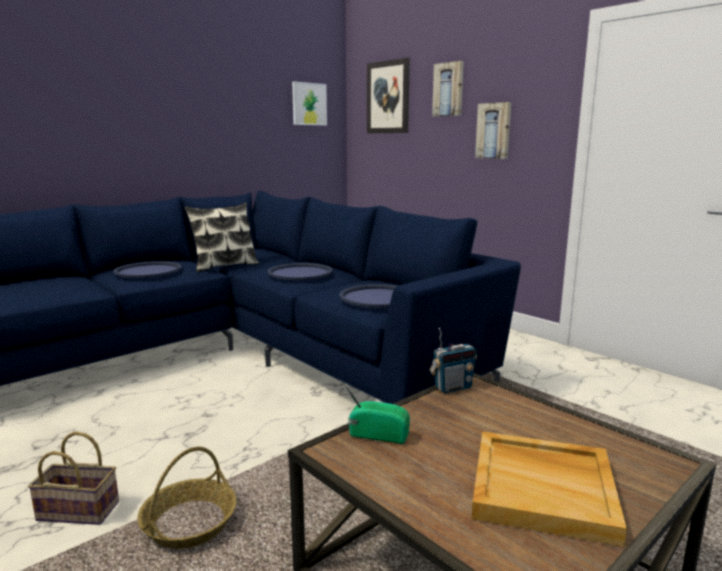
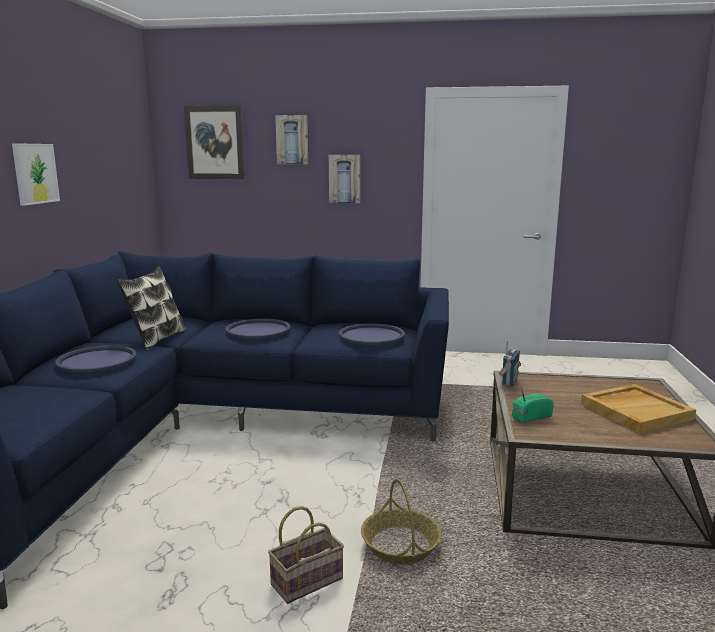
camera: 40 degrees left, 0 degrees up
(309, 104) = (128, 148): picture -> picture (35, 173)

